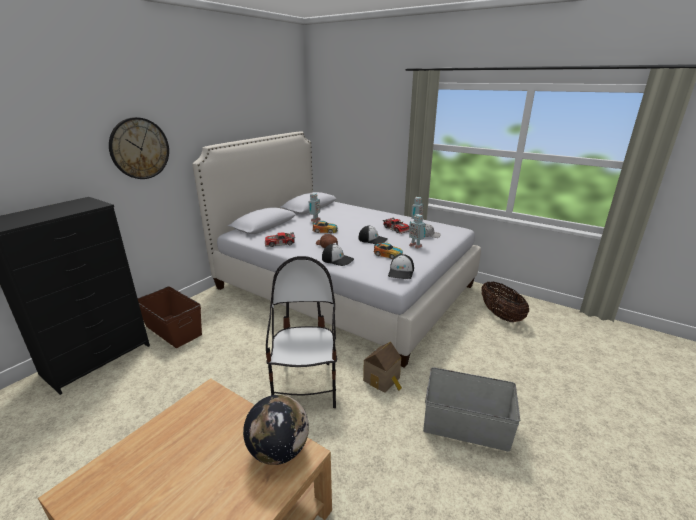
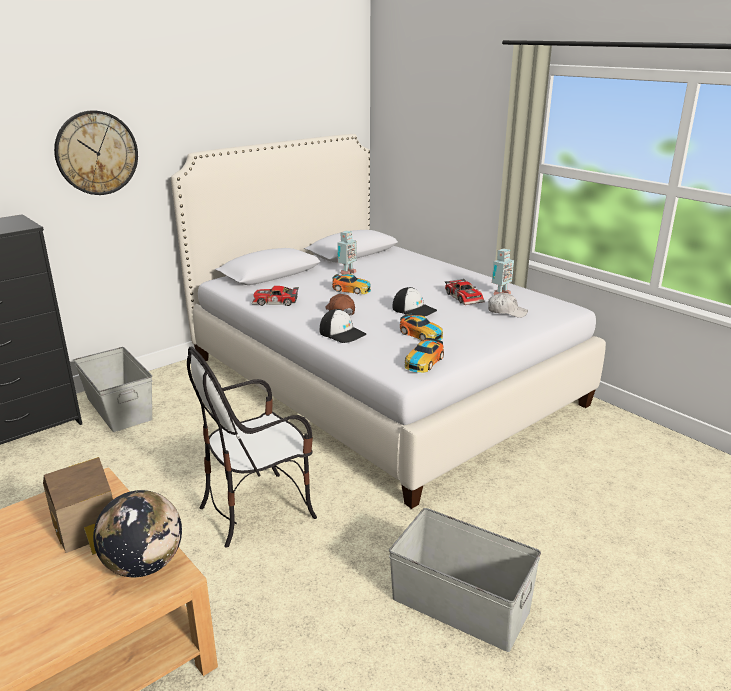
camera: 15 degrees right, 0 degrees up
(173, 330) = (119, 408): brown storage box -> grey storage box
(306, 386) = (258, 509): chair -> chair turned 135 degrees counterclockwise
(383, 380) = (370, 520): toy house -> toy house (87, 530)
(401, 272) = (423, 362): cap -> toy car
(415, 246) = (475, 326): toy robot -> none
(500, 315) = (613, 457): basket -> none

